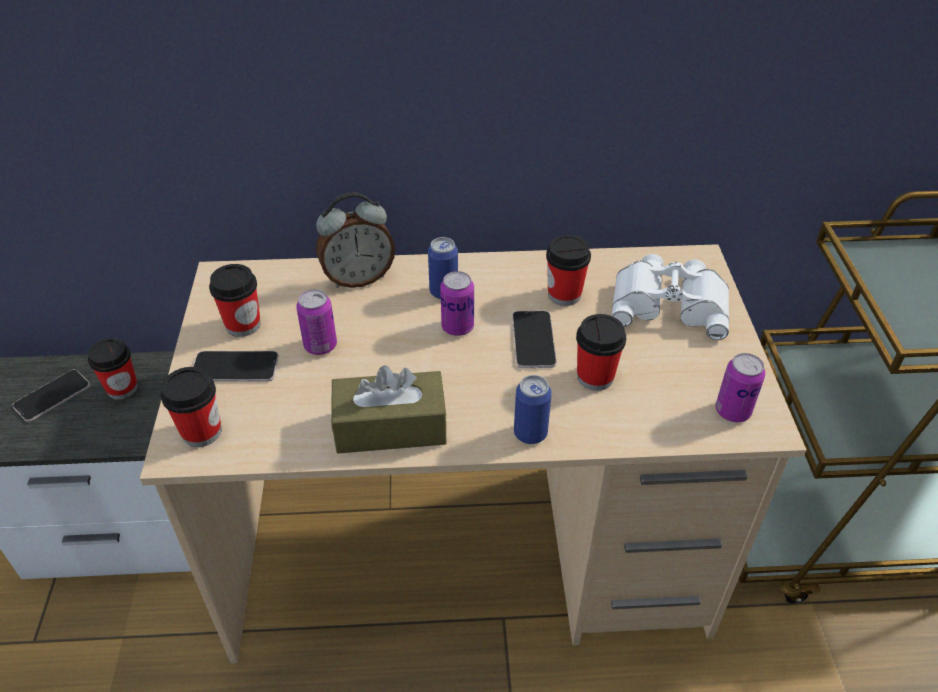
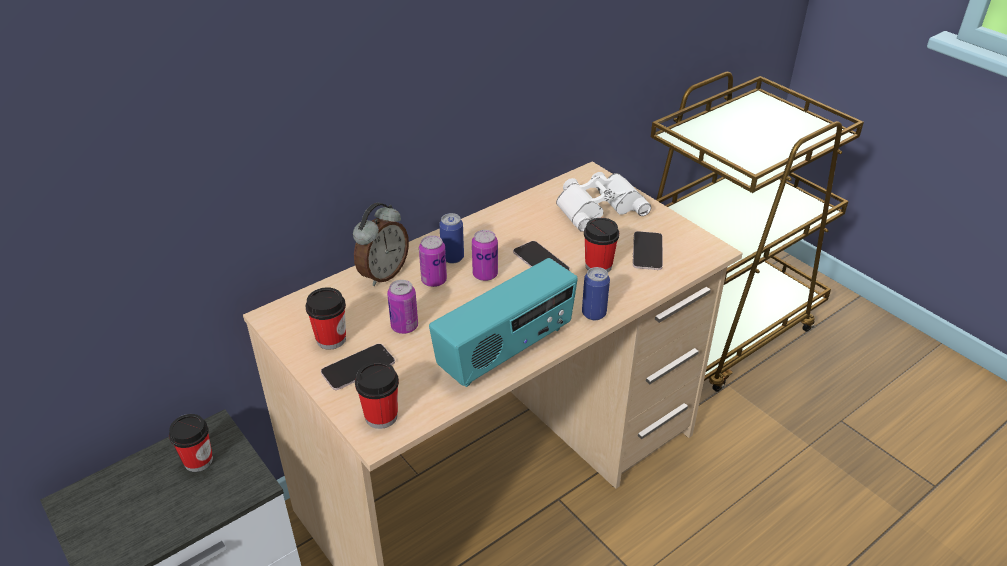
camera: 35 degrees left, 5 degrees down
(52, 396) = (138, 497): phone -> phone (647, 251)
(390, 427) = (506, 351): brown tissue box -> radio
(564, 295) = (532, 227): cup -> none
(732, 411) = (689, 250): can -> can (434, 280)

